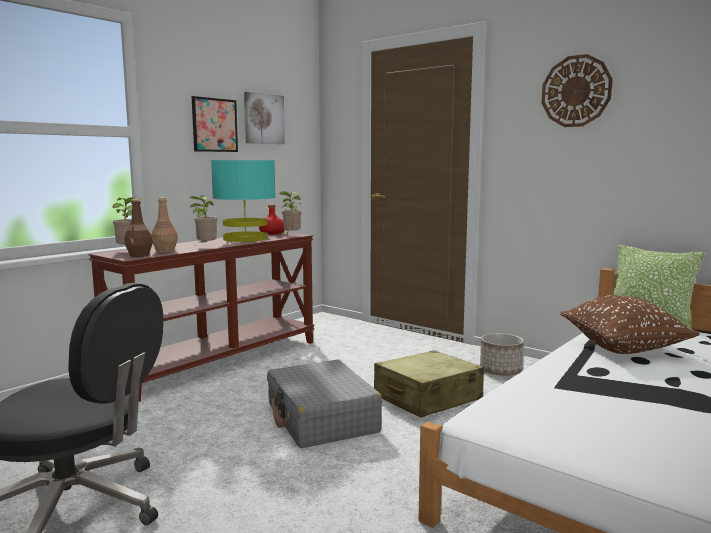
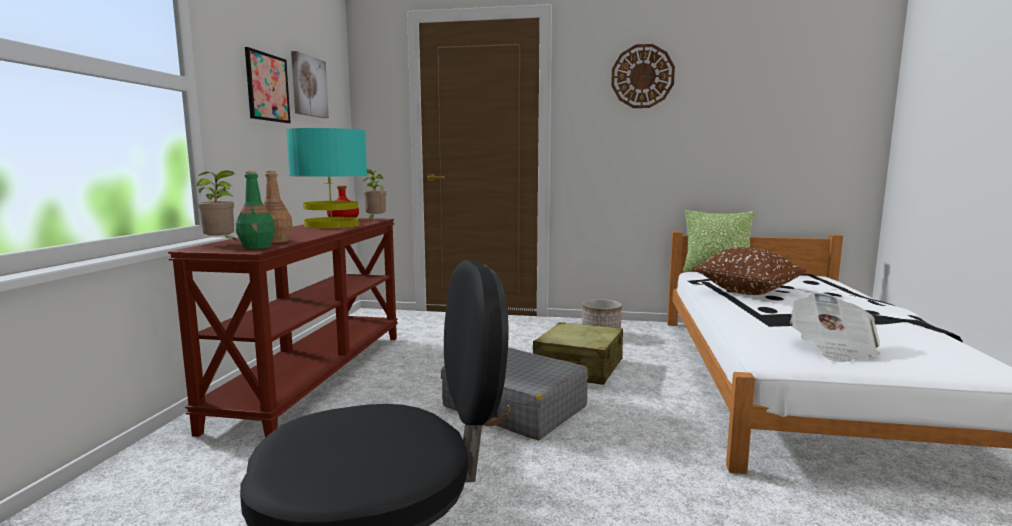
camera: 30 degrees left, 0 degrees up
(139, 255) = (257, 247): brown bottle -> green bottle
(205, 247) = (313, 234): potted plant -> none
(567, 423) = (832, 348): none -> newspaper

